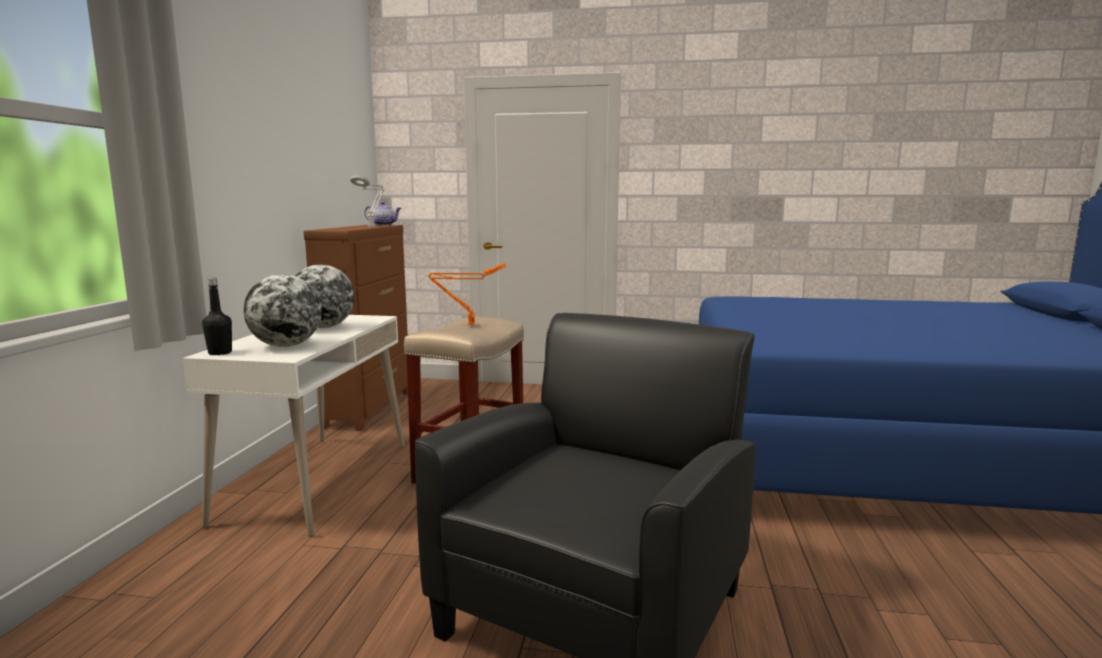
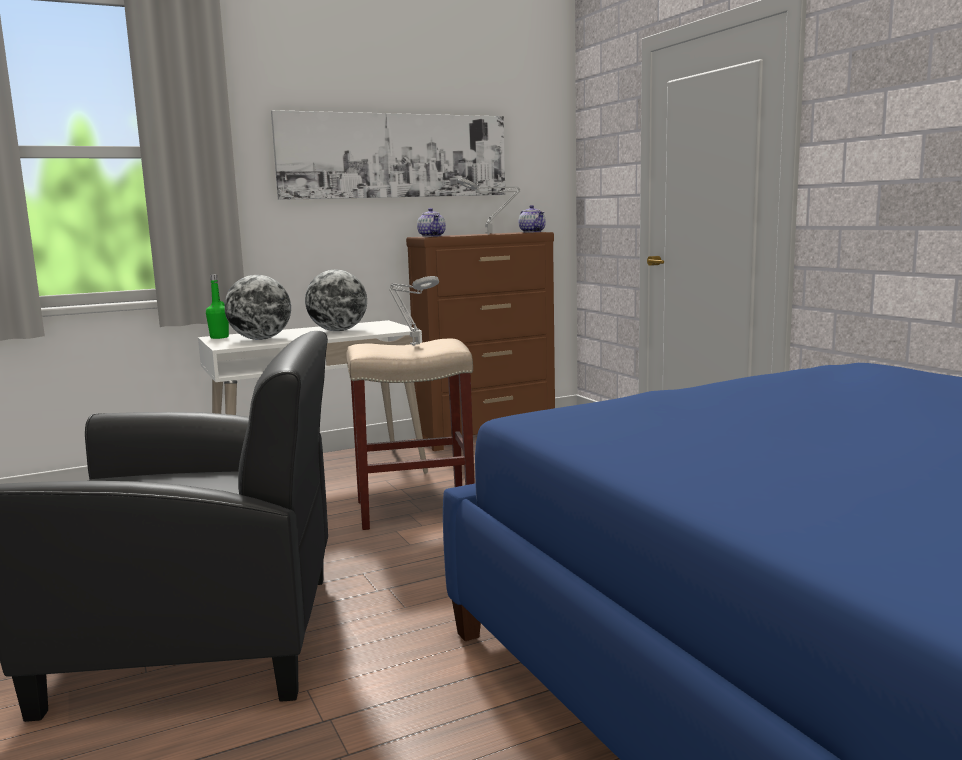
camera: 55 degrees right, 0 degrees up
(220, 353) = (219, 337): black bottle -> green bottle
(287, 149) = (395, 156): none -> picture
(335, 229) = (432, 236): none -> teapot
(468, 325) = (413, 345): orange table lamp -> grey table lamp

